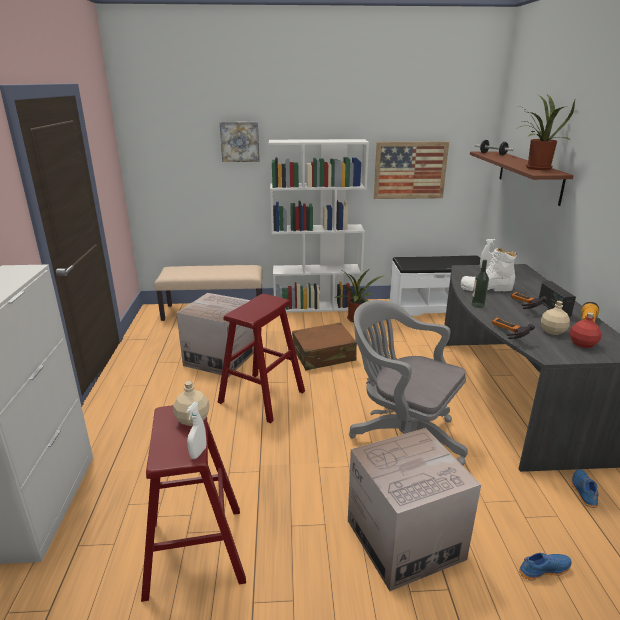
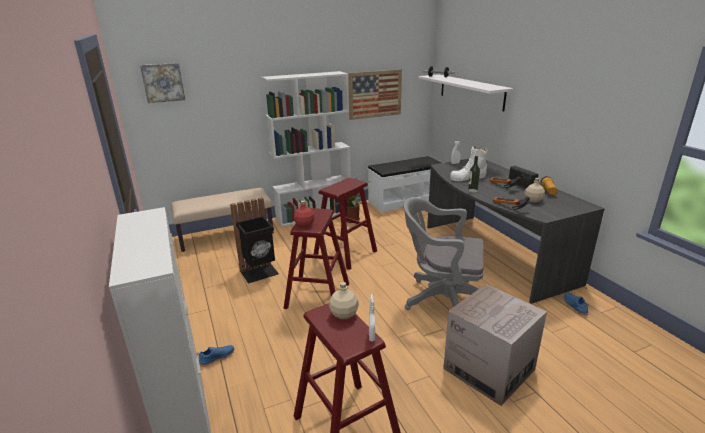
camera: 20 degrees left, 0 degrees up
(220, 358) = (260, 273): cardboard box -> black trash can
(240, 141) = (235, 80): picture -> picture (163, 82)
(324, 355) = (345, 253): brown suitcase -> red stool
(529, 176) = (471, 91): brown shelf -> white shelf
(535, 168) = (483, 85): potted plant -> none
(543, 569) = (581, 361): blue shoe -> blue shoe (216, 358)
(582, 344) = (556, 205): red bottle -> red bottle (304, 224)

